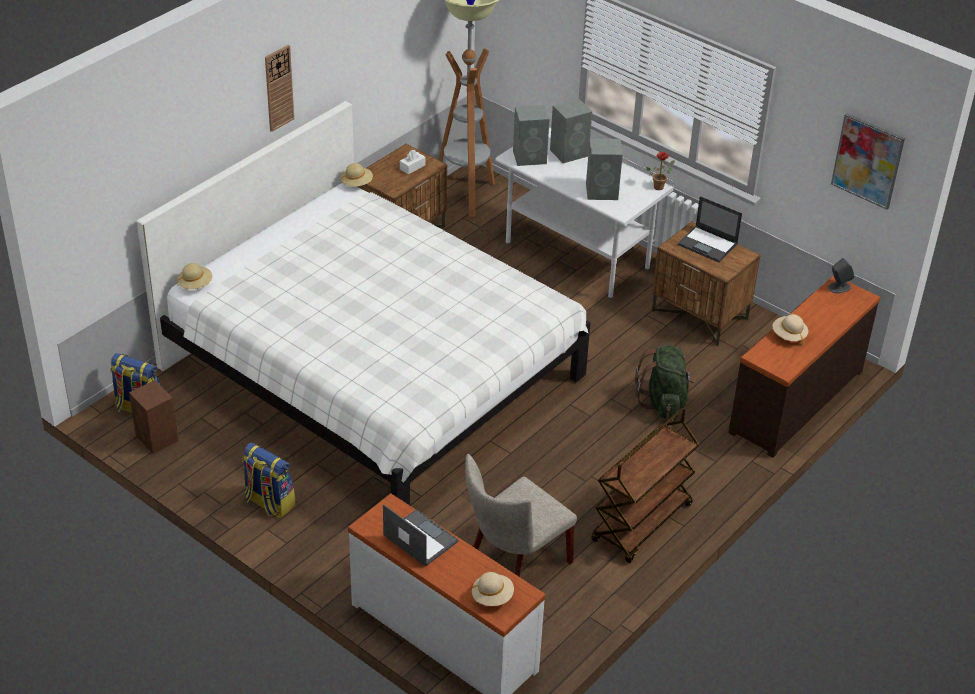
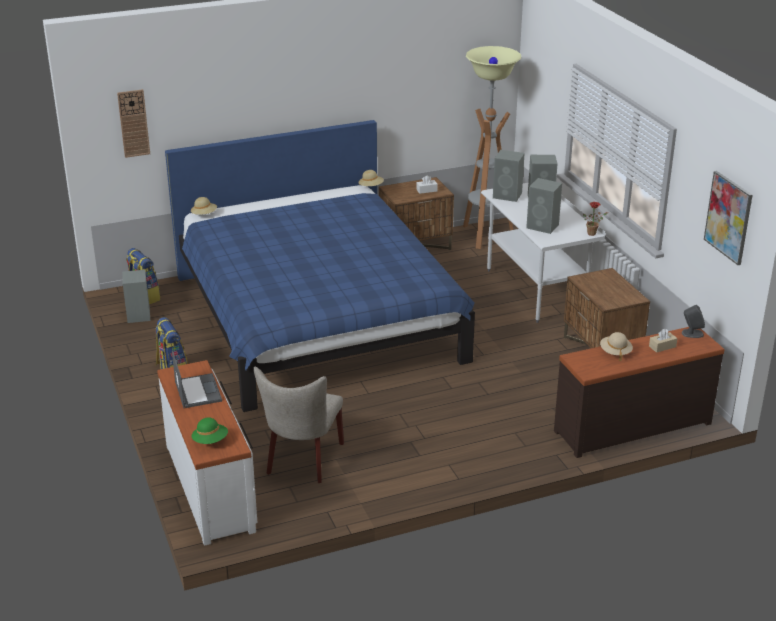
camera: 30 degrees right, 10 degrees down
(157, 439) = (138, 316): brown speaker -> grey speaker
(279, 88) = (309, 89): wall clock -> wall clock (133, 123)
(372, 373) = (316, 319): white bed -> blue bed
(492, 597) = (210, 441): beige hat -> green hat
(513, 565) = (302, 461): beige chair -> beige chair turned 60 degrees counterclockwise
(642, 524) = (426, 467): brown cart -> none
(664, 402) = (518, 396): green backpack -> none
(708, 244) = (611, 284): laptop -> none
(825, 313) = (662, 346): none -> beige tissue box

